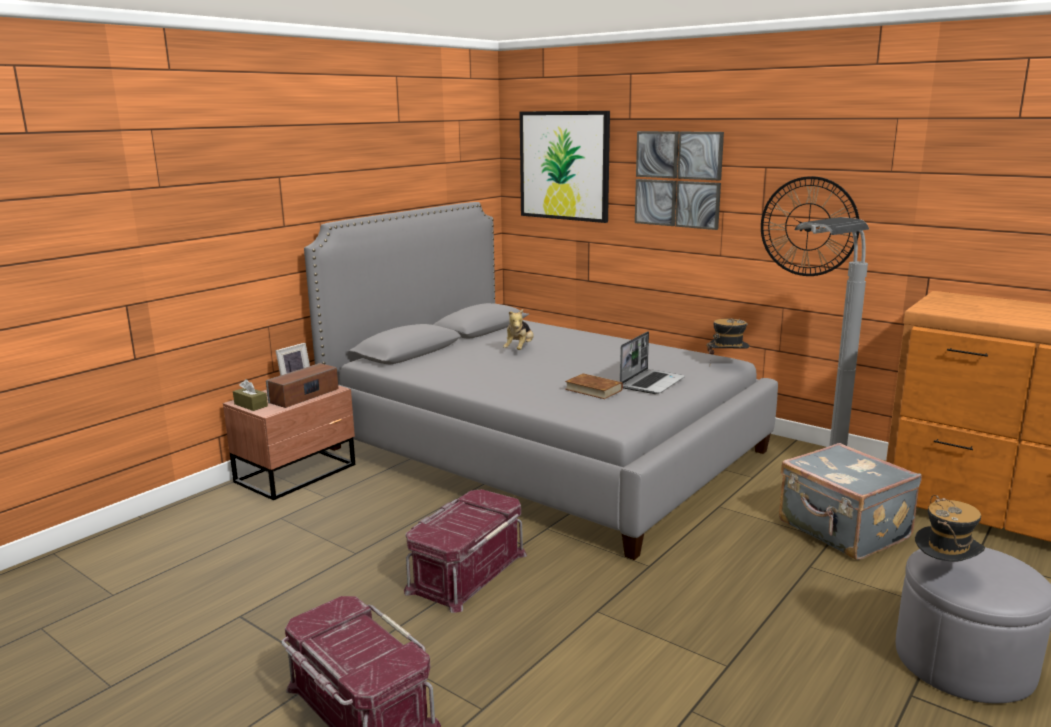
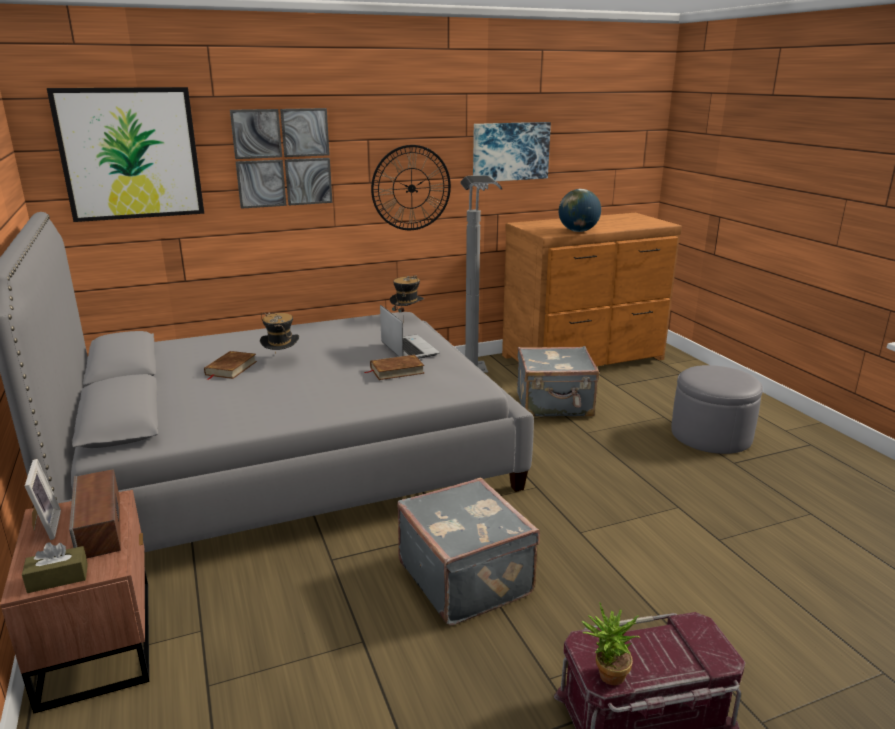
camera: 60 degrees left, 5 degrees up
(309, 623) = (606, 676): none -> potted plant
(466, 571) = (466, 577): red storage box -> grey suitcase
(519, 349) = (231, 368): plush toy -> brown book
(944, 574) = (721, 386): hat -> hat (281, 361)
(955, 196) = (510, 151): none -> picture
(985, 316) = (578, 231): none -> globe

